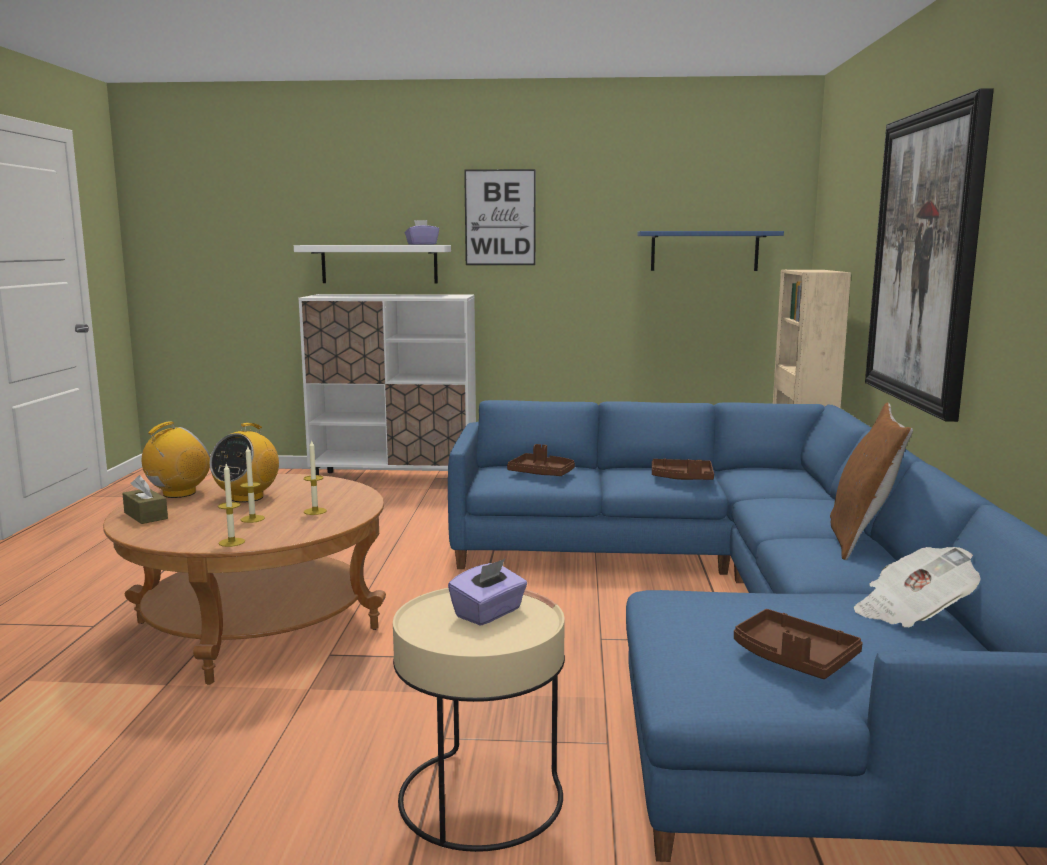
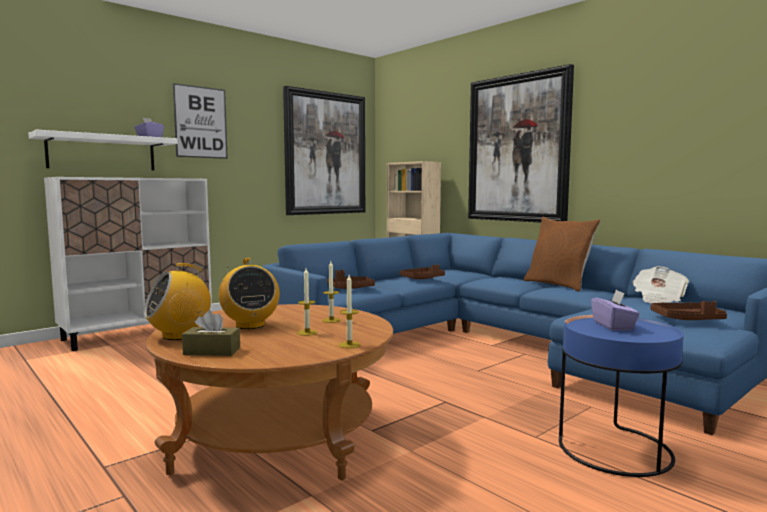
camera: 45 degrees left, 5 degrees down
(179, 493) = (179, 335): radio -> radio turned 120 degrees counterclockwise
(480, 797) = (614, 449): beige side table -> blue side table
(704, 251) = (325, 153): blue shelf -> picture

